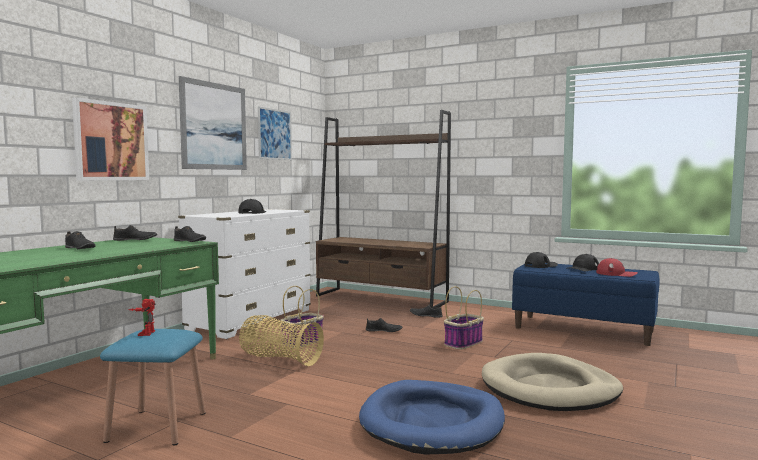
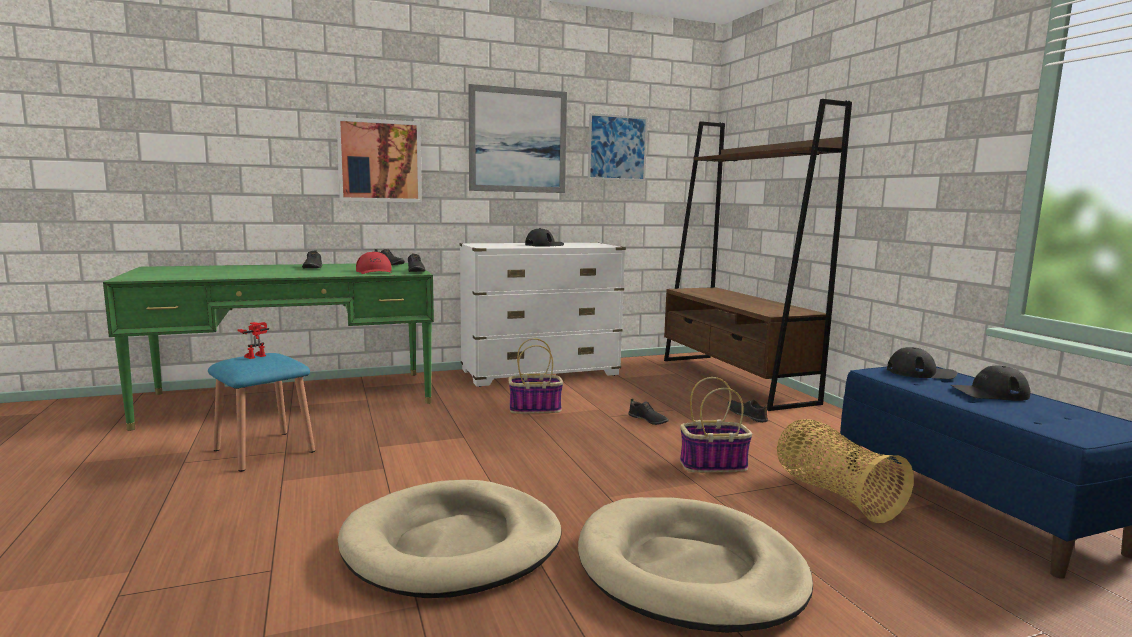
camera: 40 degrees right, 5 degrees up
(279, 359) = (476, 420): basket -> basket (834, 495)
(432, 422) = (453, 545): blue dog bed -> beige dog bed
(616, 274) = (1033, 416): red cap -> red cap (375, 272)

